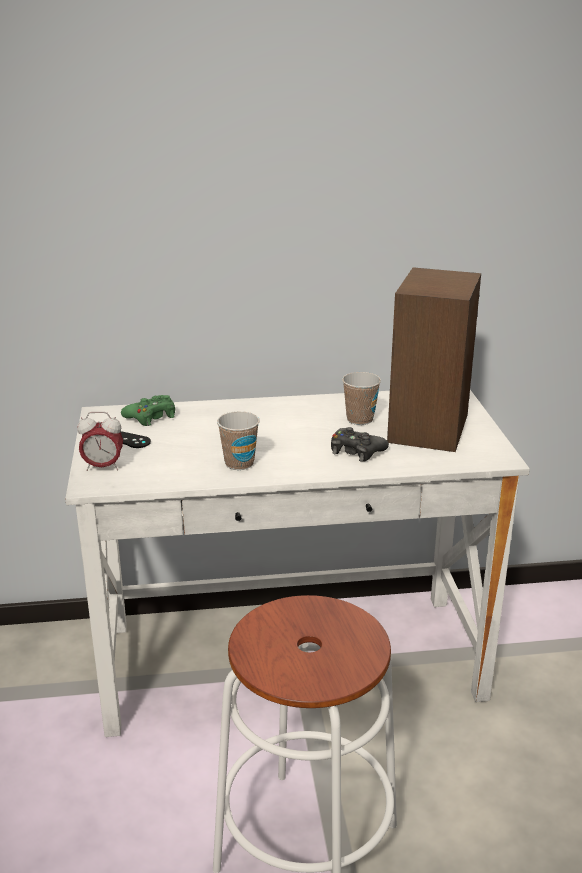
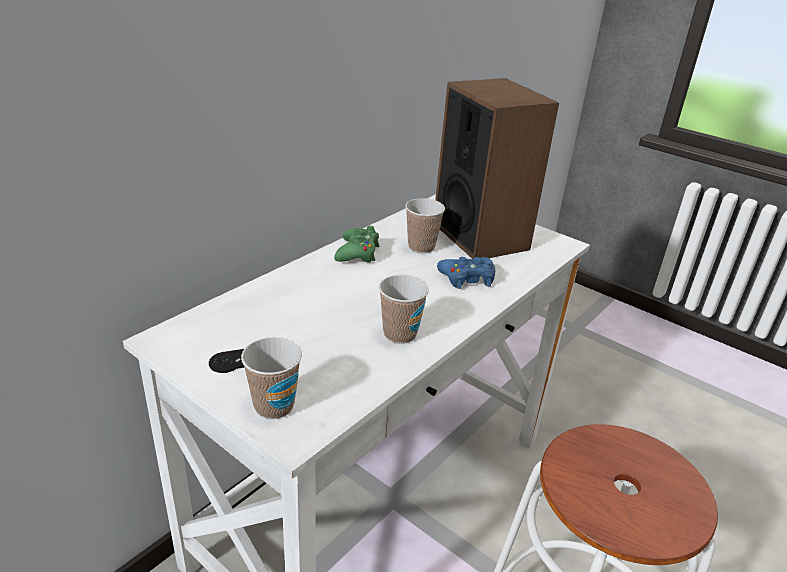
camera: 45 degrees left, 5 degrees up
(103, 467) = (274, 406): alarm clock -> cup
(151, 417) = (230, 320): green game controller -> green game controller (357, 253)
(356, 451) = (467, 278): black game controller -> blue game controller

